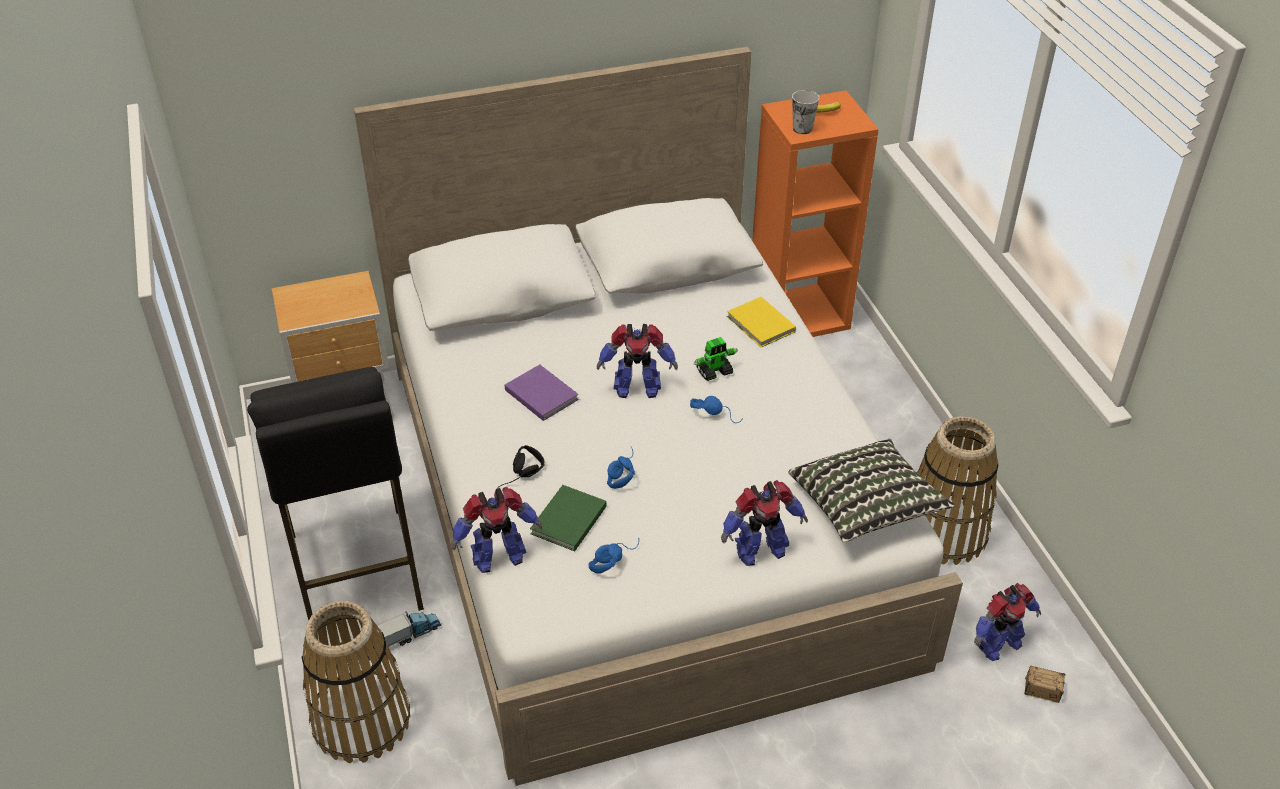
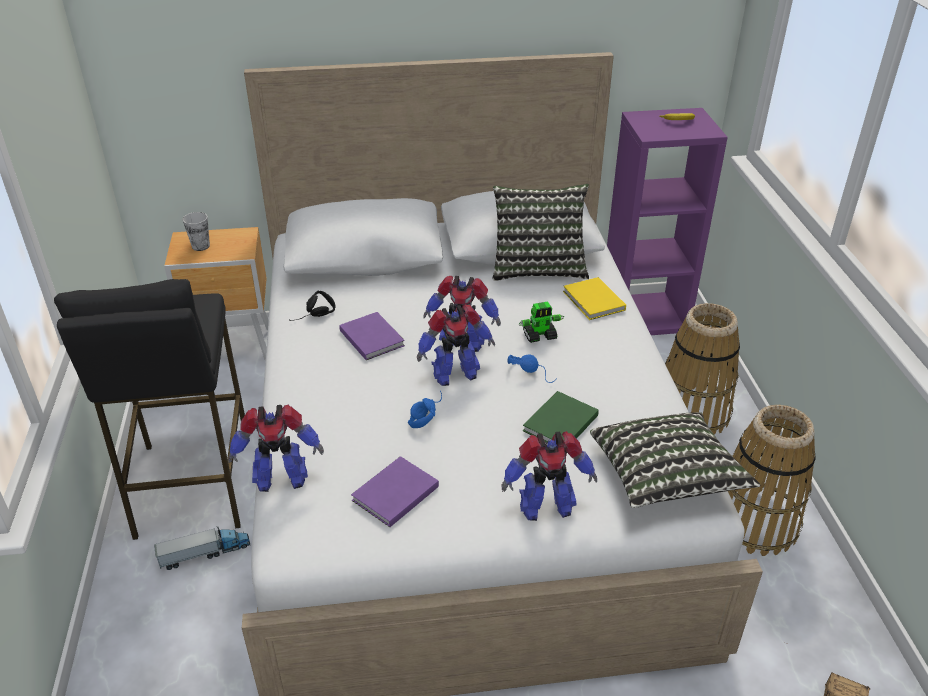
camera: 10 degrees right, 5 degrees down
(362, 720) = (148, 625): basket -> basket (692, 412)
(522, 477) = (330, 407): black headphones -> black headphones (314, 317)
(566, 521) = (358, 453): green book -> green book (558, 424)
(612, 558) = (393, 494): blue headphones -> purple book
(694, 290) = (538, 267): none -> pillow
(799, 314) = (644, 316): orange bookcase -> purple bookcase
(802, 129) = (655, 131): cup -> cup (200, 246)
(997, 645) = (798, 644): toy robot -> toy robot (454, 374)

